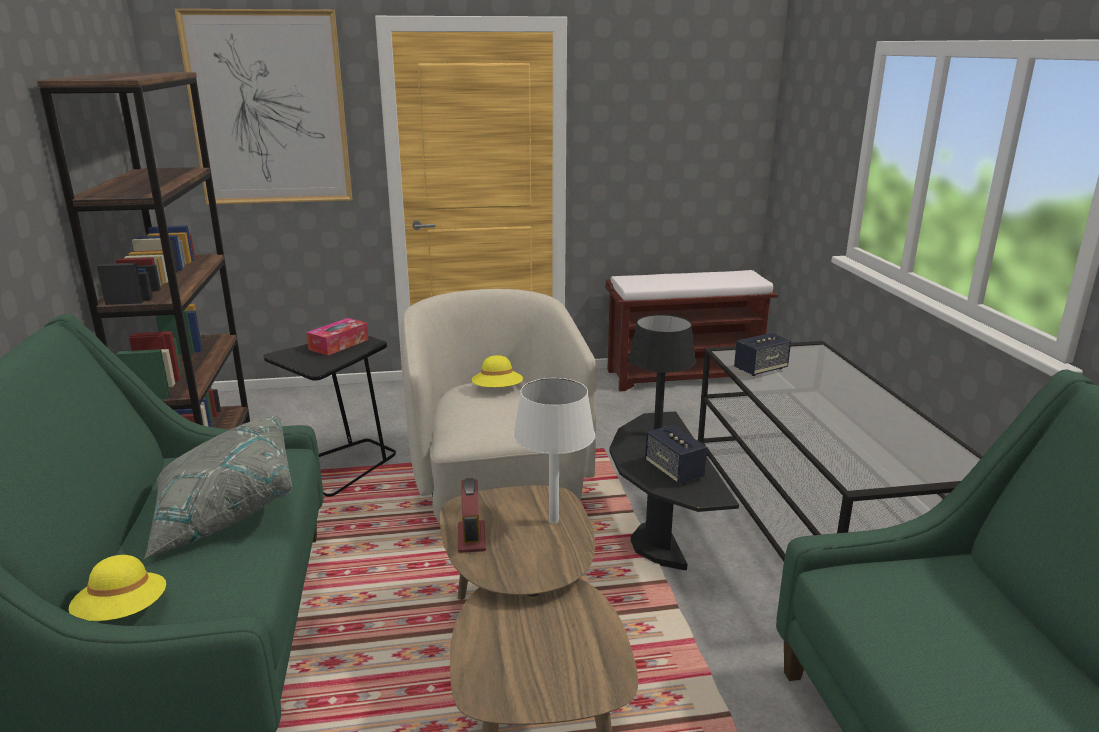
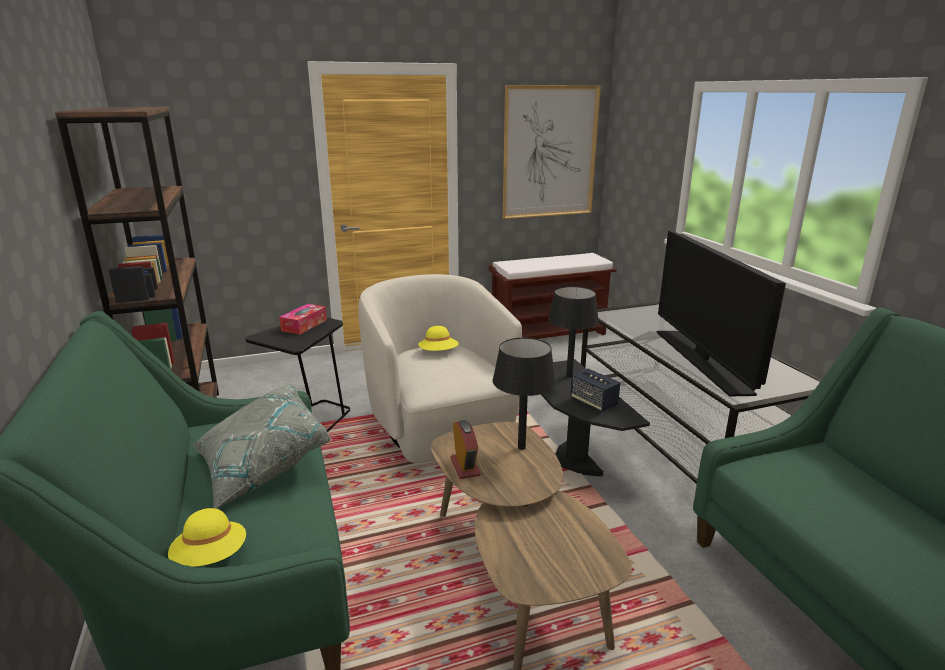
camera: 10 degrees left, 0 degrees up
(269, 109) = (221, 137): picture -> picture (550, 152)
(553, 520) = (521, 447): white table lamp -> black table lamp
(760, 369) = (631, 323): speaker -> none
(834, 427) = (702, 361): none -> television

